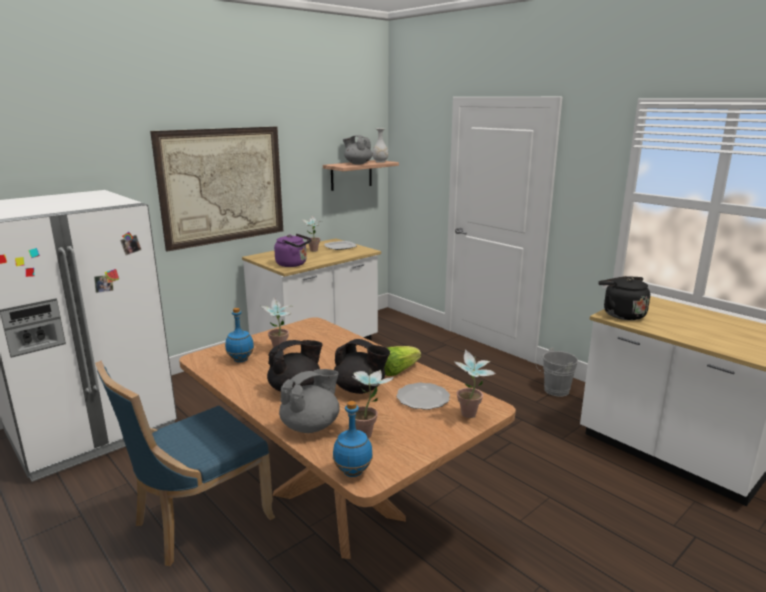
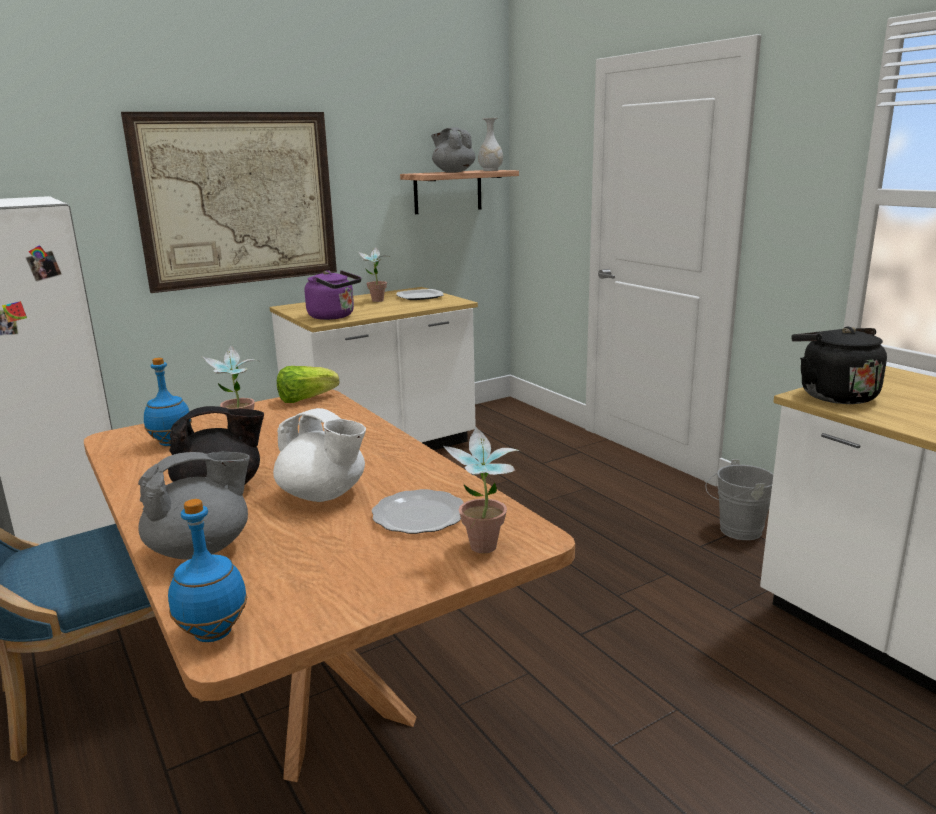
camera: 10 degrees right, 0 degrees up
(360, 389) = (323, 495): black teapot -> white teapot
(369, 433) = (289, 567): potted plant -> none
(398, 371) = (405, 470): lettuce -> lettuce (305, 399)

